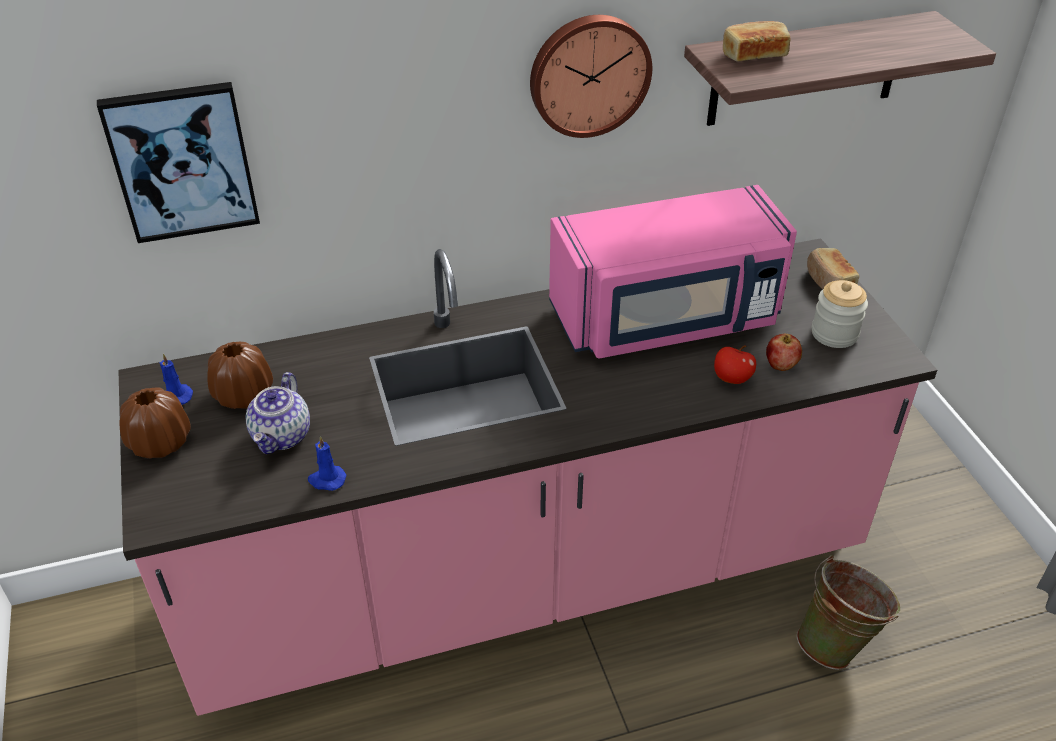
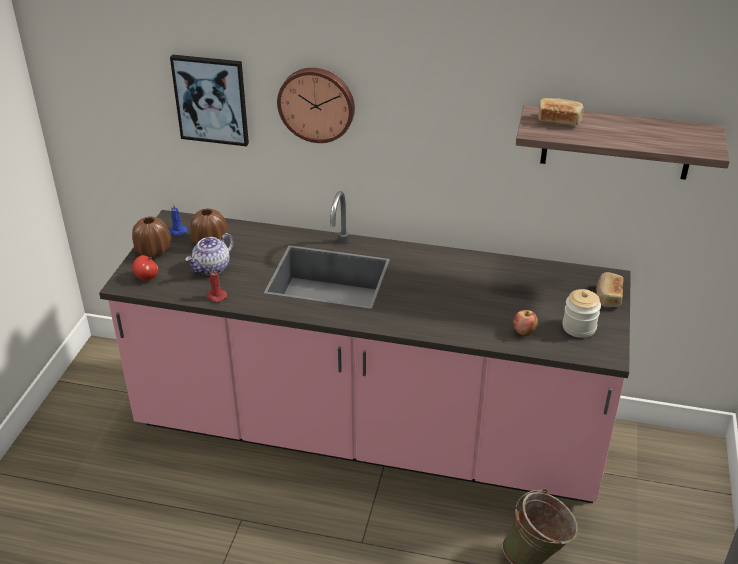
camera: 30 degrees right, 5 degrees down
(326, 480) = (216, 296): blue candle -> red candle
(588, 74) = (455, 108): wall clock -> wall clock (317, 104)
(667, 319) = (477, 282): pink microwave -> none
(731, 379) = (485, 328): apple -> apple (147, 277)

